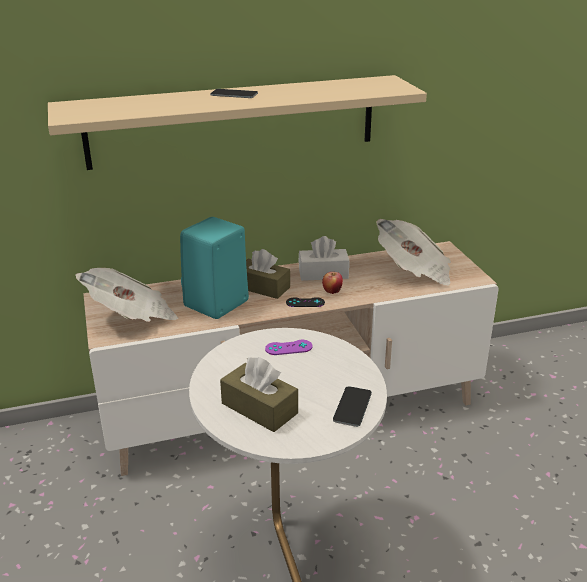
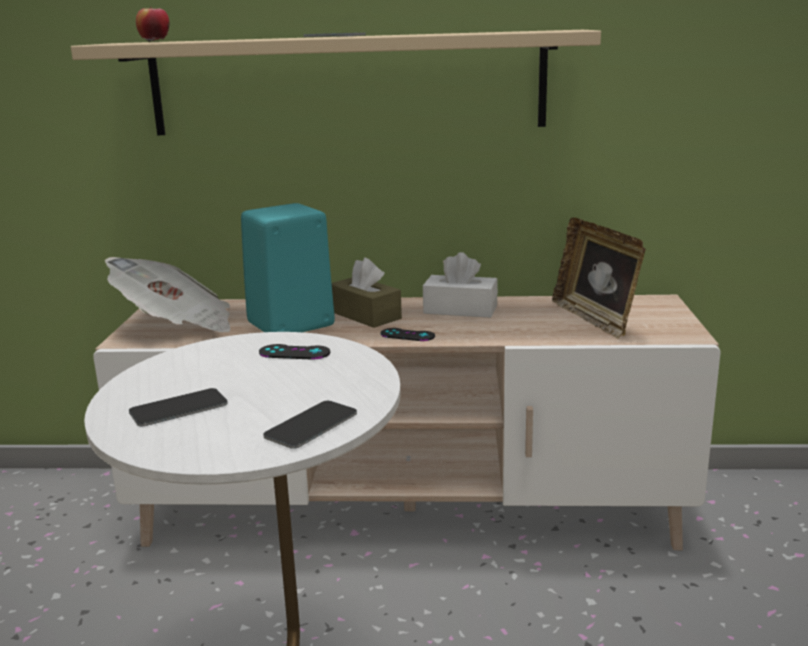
camera: 20 degrees right, 10 degrees down
(259, 408) = (178, 408): brown tissue box -> phone
(288, 348) = (294, 352): purple game controller -> black game controller
(332, 292) = (455, 328): apple -> apple (155, 42)
(414, 271) = (595, 319): newspaper -> picture frame

